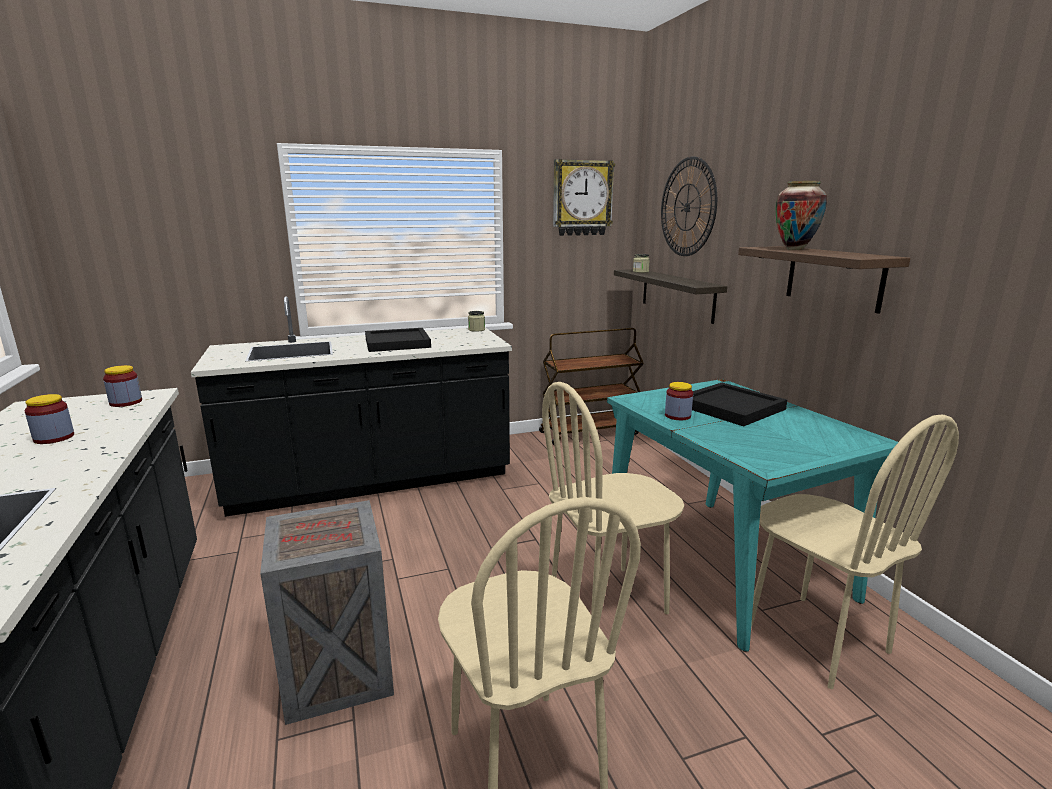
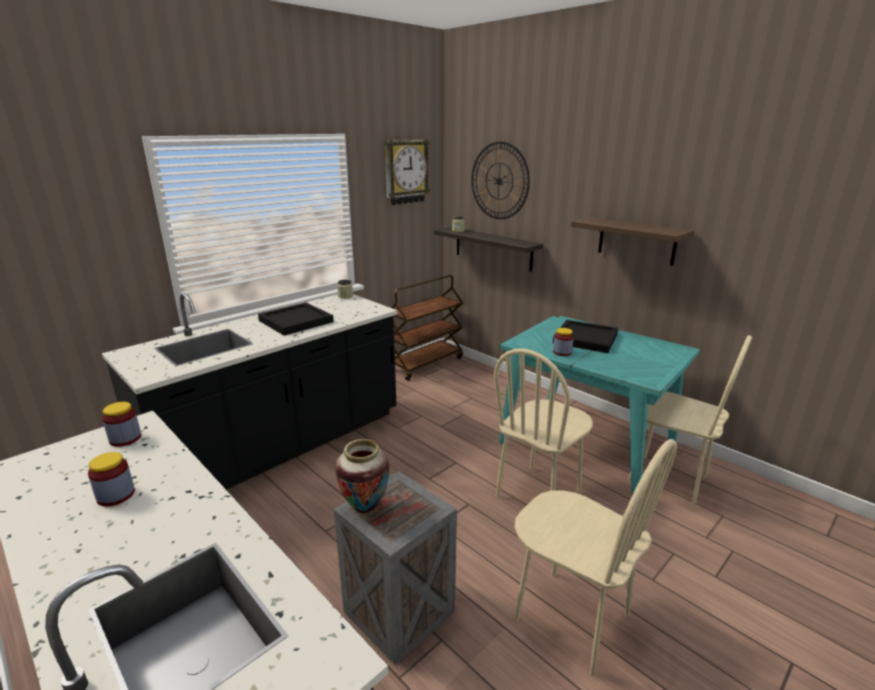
camera: 25 degrees left, 5 degrees up
(794, 249) = (612, 222): vase -> vase (365, 509)

